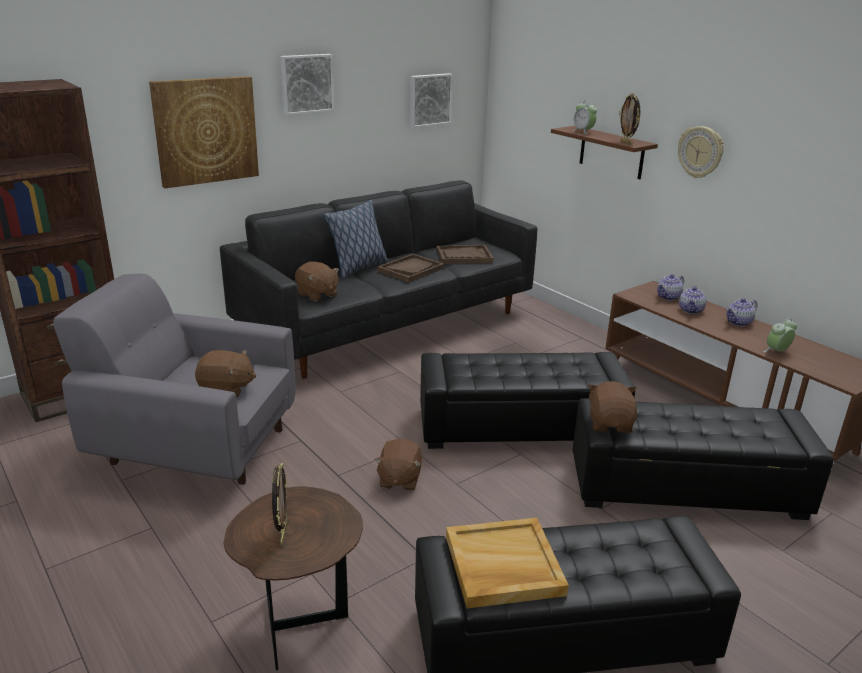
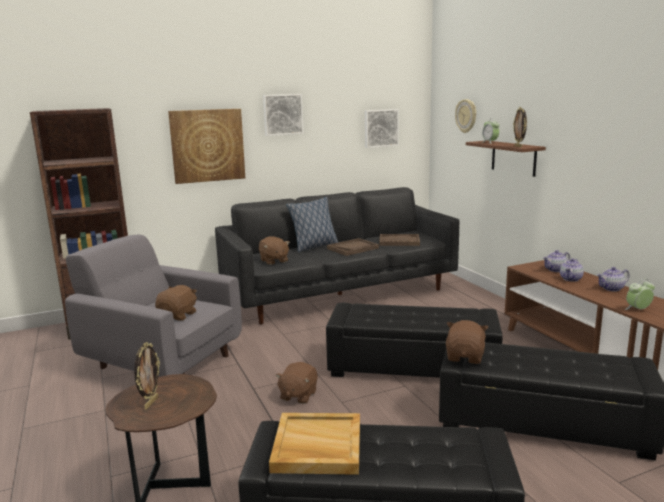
camera: 15 degrees right, 10 degrees down
(226, 389) = (178, 315): brown plush toy -> brown plush toy turned 90 degrees counterclockwise
(700, 152) = (577, 149): wall clock -> wall clock (466, 116)

